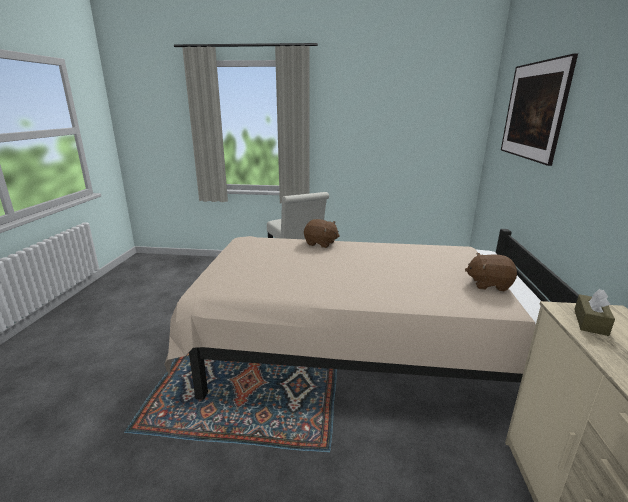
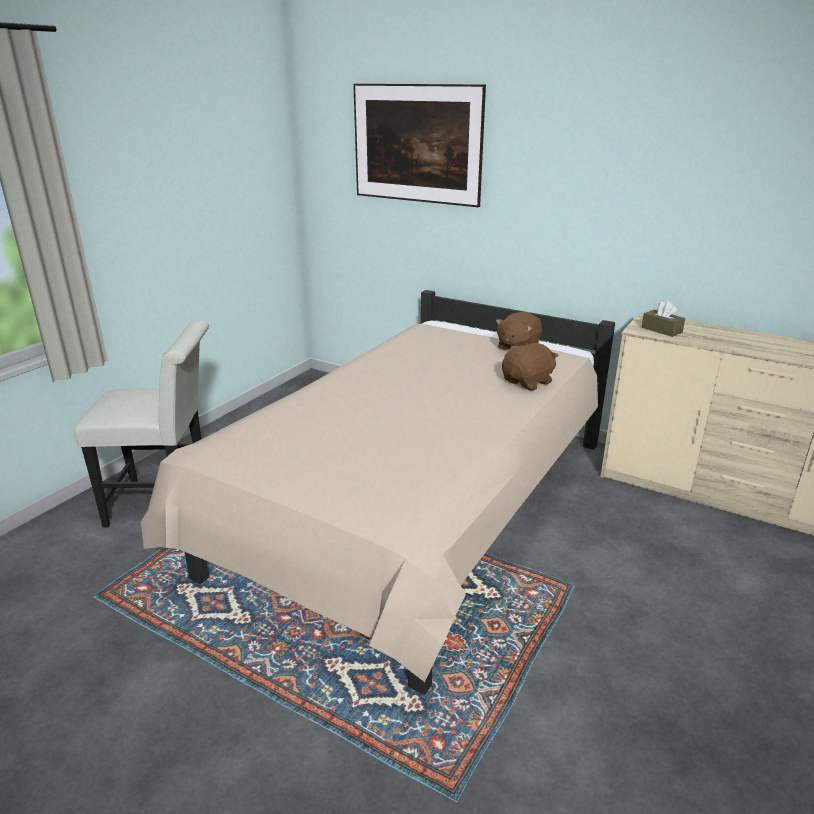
camera: 65 degrees left, 5 degrees up
(320, 243) = (309, 397): brown plush toy -> brown plush toy (528, 382)

